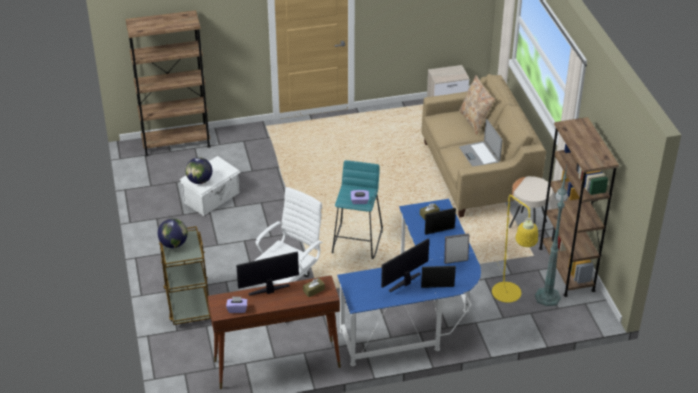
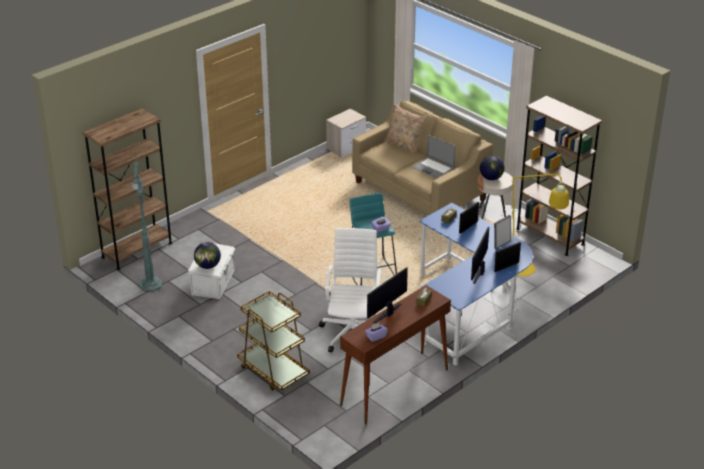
camera: 30 degrees left, 5 degrees down
(174, 244) = (261, 312): globe -> globe (491, 178)
(547, 296) = (554, 260): green floor lamp -> green floor lamp (150, 283)

